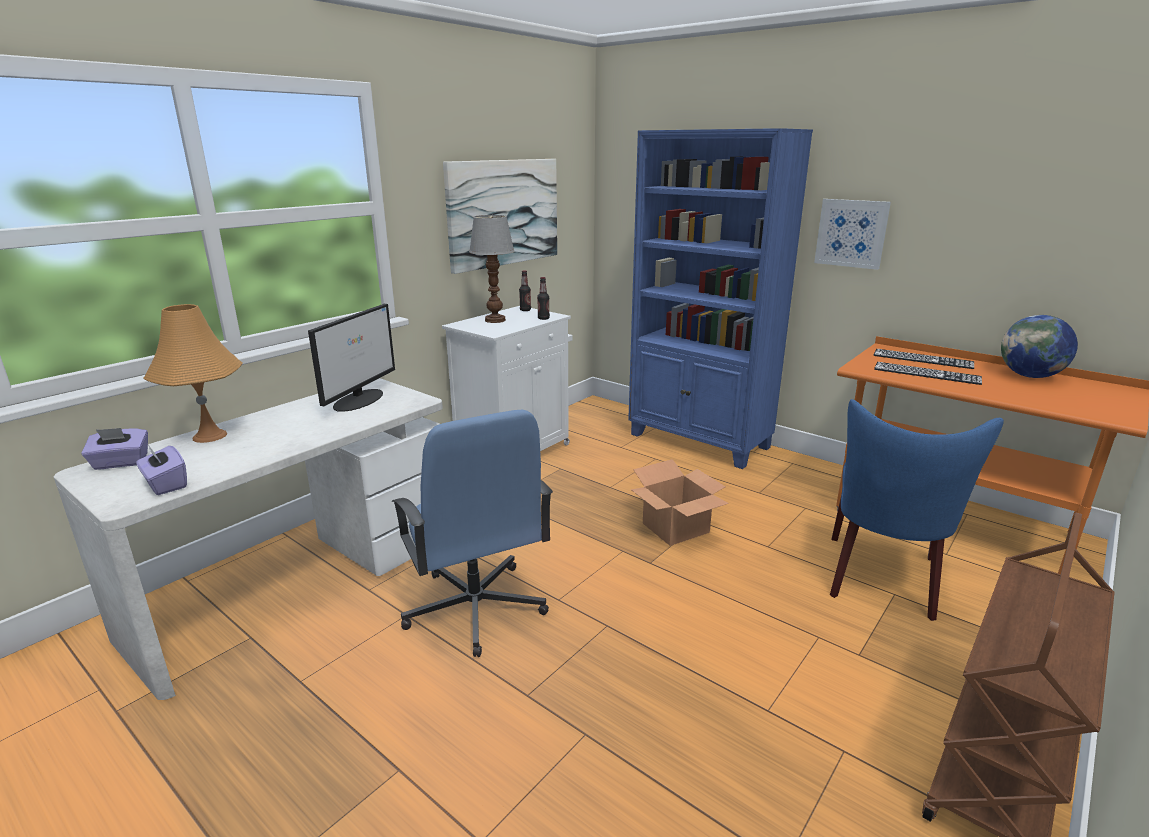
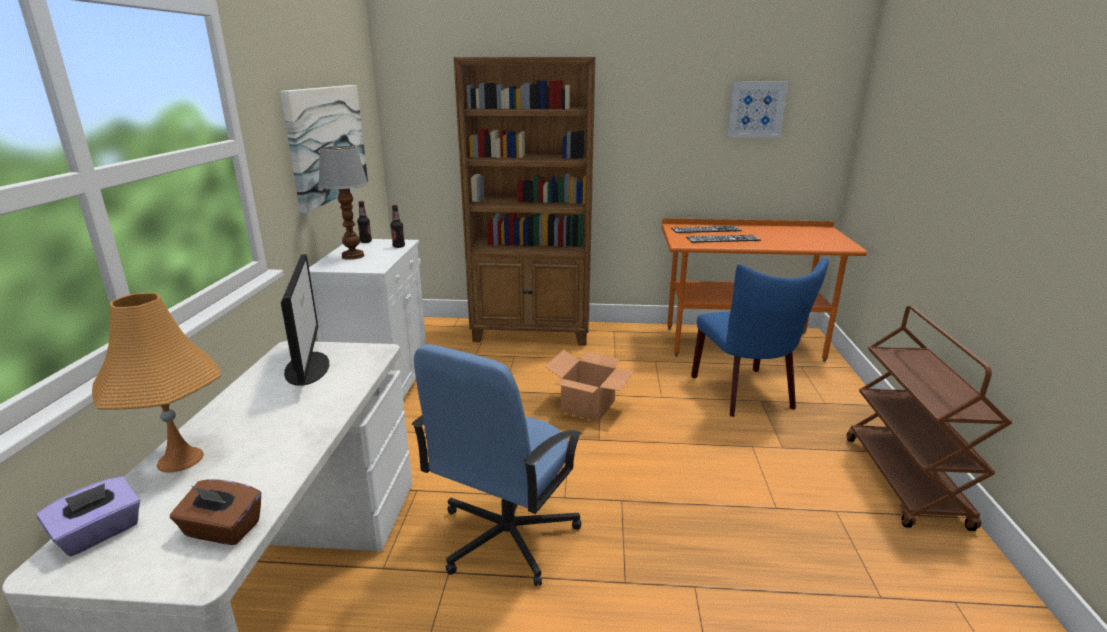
camera: 35 degrees left, 0 degrees up
(166, 484) = (222, 530): purple tissue box -> brown tissue box
(475, 608) = (505, 536): blue office chair -> blue office chair turned 90 degrees clockwise
(699, 441) = (532, 333): blue bookcase -> brown bookcase
(851, 233) = (634, 140): picture -> picture (756, 109)
(1030, 376) = (773, 230): globe -> none

